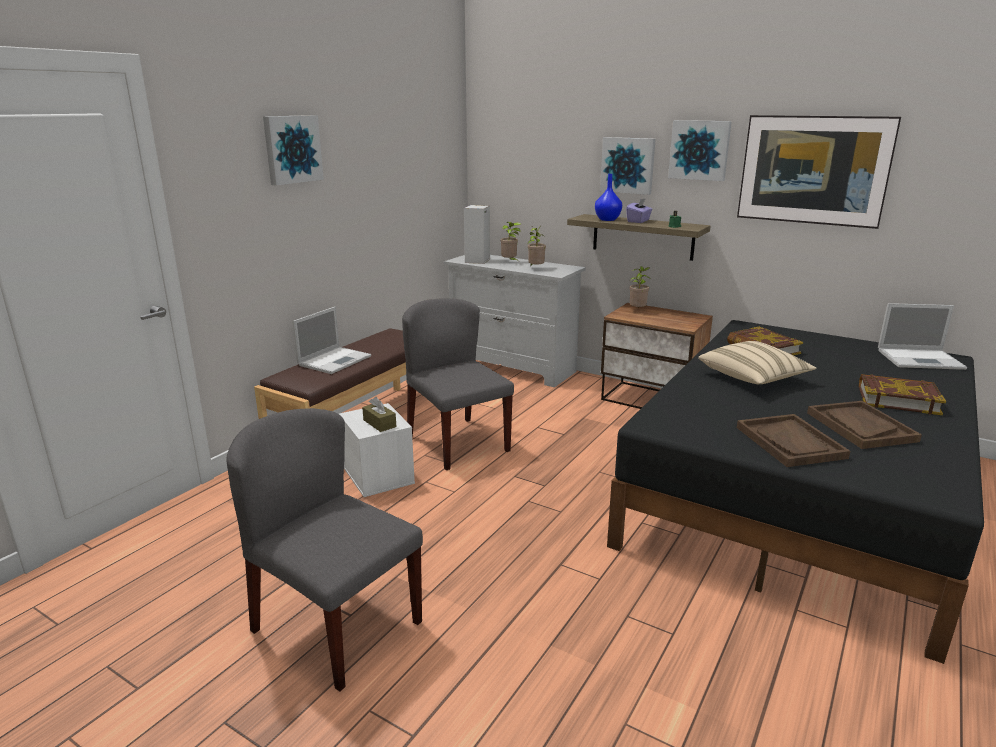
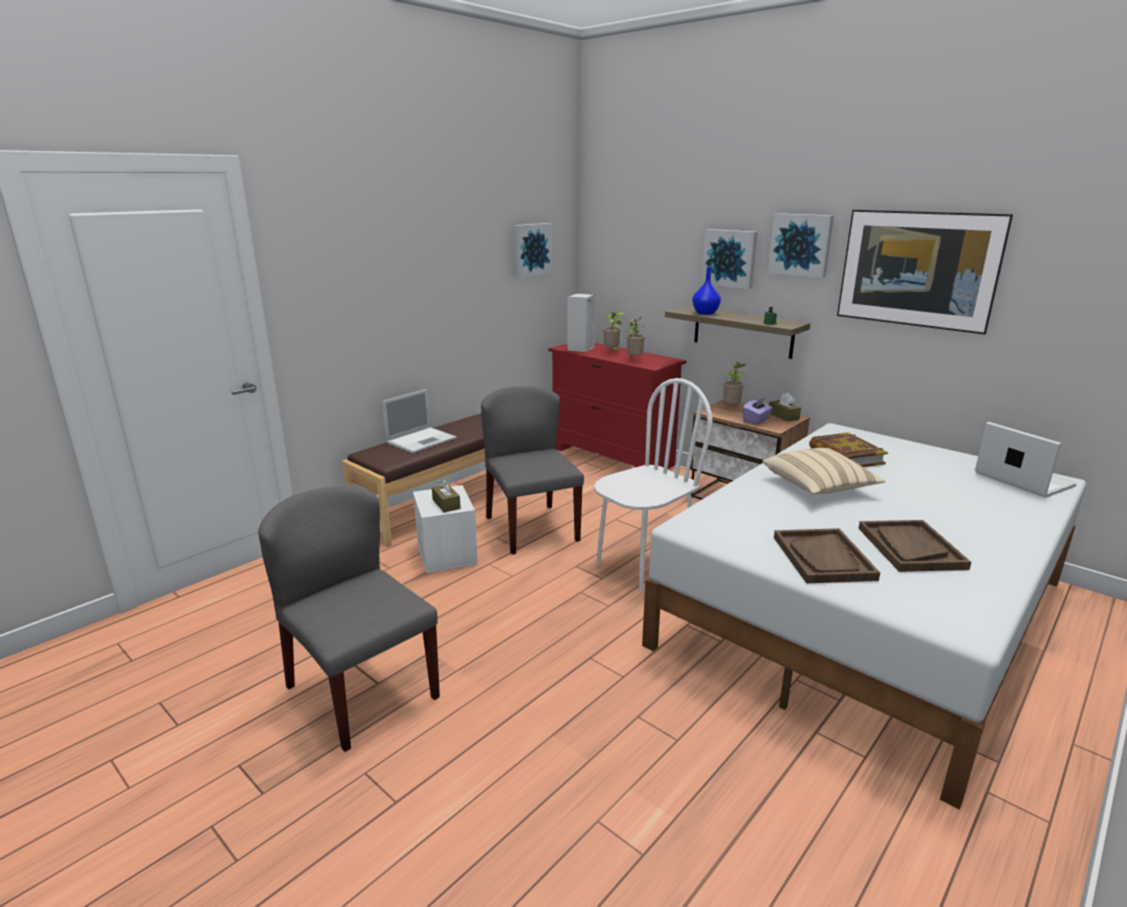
camera: 10 degrees right, 0 degrees up
(292, 149) = (388, 239): picture -> picture (531, 249)
(513, 367) = (612, 457): white dresser -> red dresser
(580, 469) = (643, 565): none -> white chair
(638, 221) = (736, 316): purple tissue box -> purple tissue box (756, 420)
(689, 316) = (783, 416): none -> brown tissue box
(799, 494) = (865, 613): black bed -> white bed
(897, 399) = (969, 522): book -> none
(921, 359) = (1021, 479): laptop -> laptop turned 135 degrees counterclockwise

